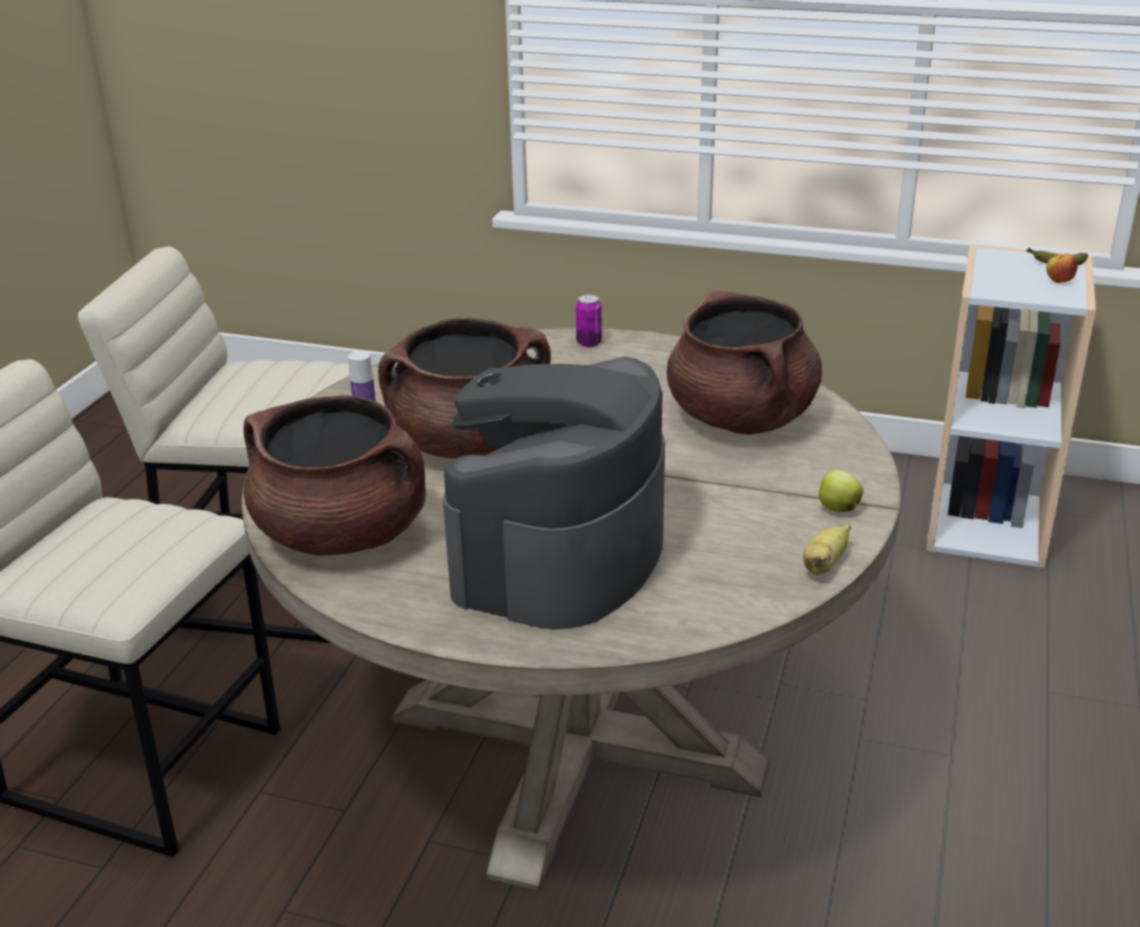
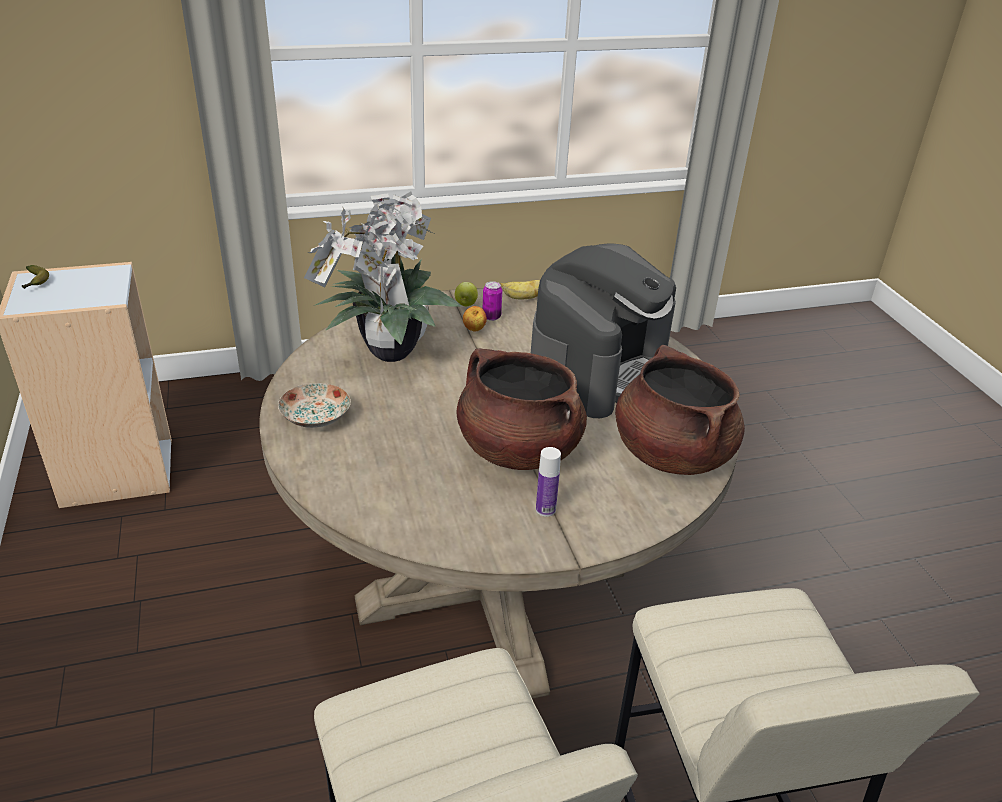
camera: 125 degrees left, 5 degrees up
(558, 553) = (598, 371): coffee machine -> coffee machine turned 45 degrees counterclockwise
(589, 343) = (305, 454): can -> can (491, 317)
(646, 357) = (315, 417): none -> plate
(742, 418) = (386, 353): brown cooking pot -> potted plant
(1059, 282) = (80, 276): apple -> apple (474, 330)

